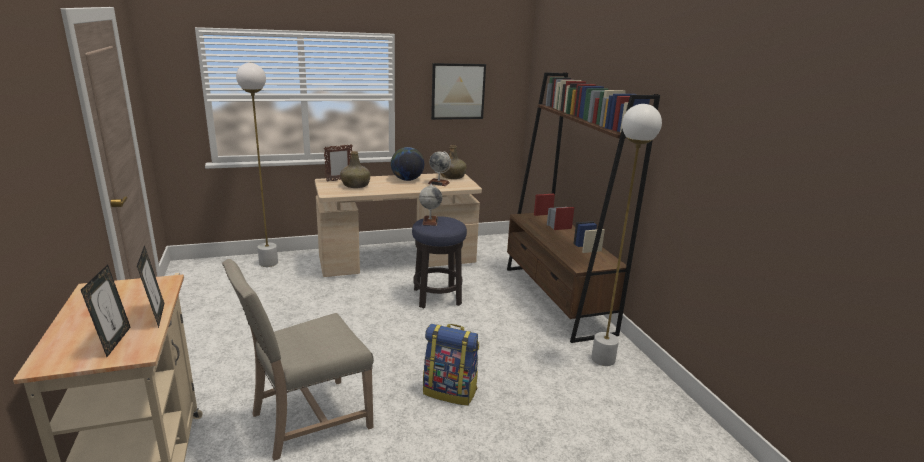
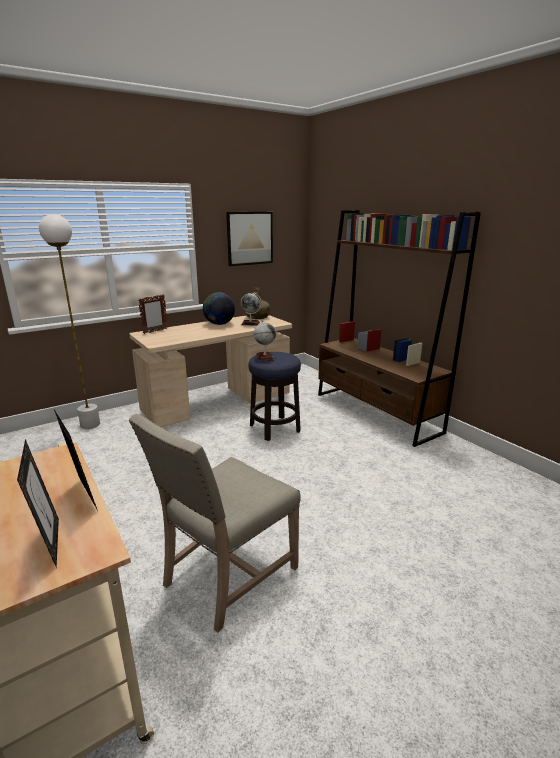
camera: 15 degrees left, 0 degrees up
(356, 185) = (175, 334): green bottle -> none
(450, 391) = (346, 513): backpack -> none
(603, 359) = (449, 456): white floor lamp -> none

